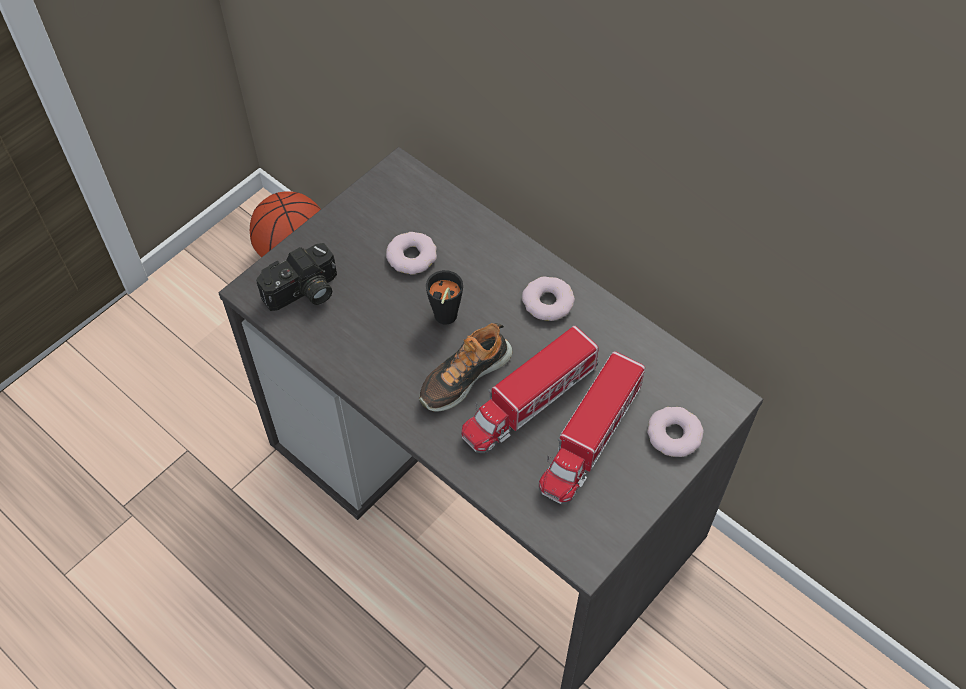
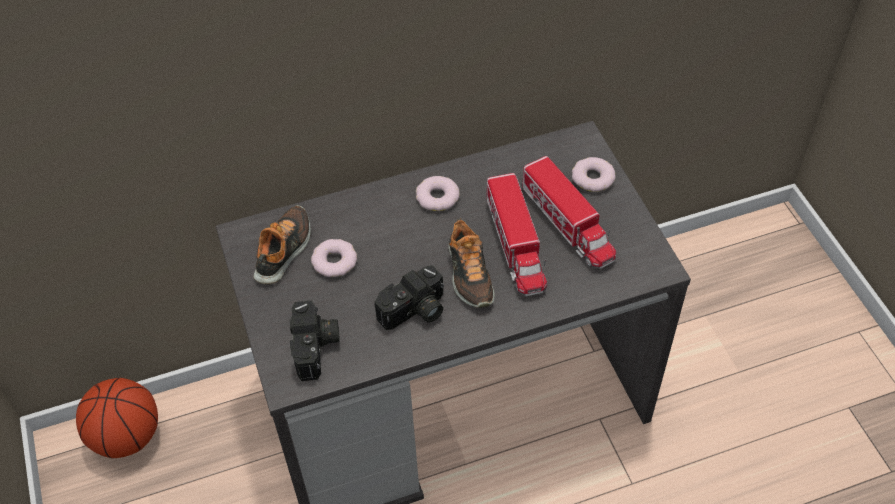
camera: 60 degrees left, 5 degrees down
(390, 351) = (415, 312): none -> camera
(400, 211) = (284, 250): none -> shoe
(444, 319) = (409, 265): black cup -> none

